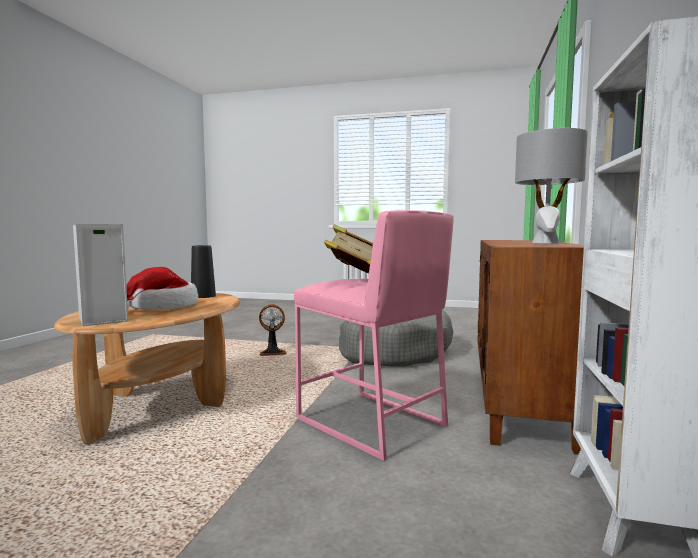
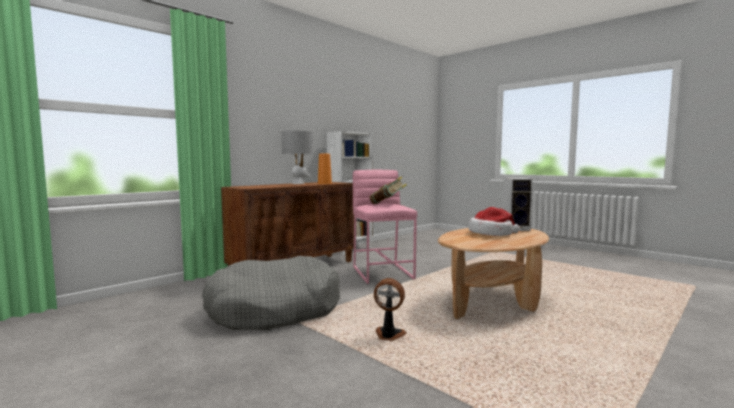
camera: 150 degrees left, 0 degrees up
(203, 296) = (467, 242): black vase -> none
(509, 244) = (324, 183): none -> orange vase

